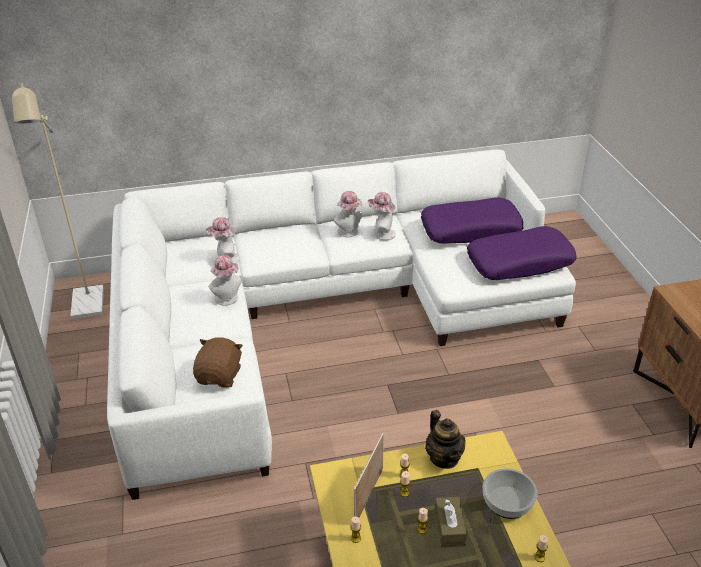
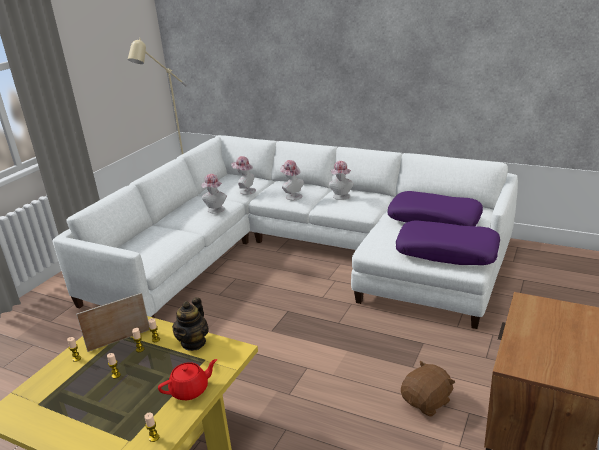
camera: 40 degrees right, 10 degrees down
(220, 376) = (153, 246): brown plush toy -> brown plush toy (427, 402)
(382, 234) = (362, 204): hat -> hat (292, 196)
(449, 527) = (132, 384): brown tissue box -> none
(507, 501) = (190, 390): bowl -> red teapot

